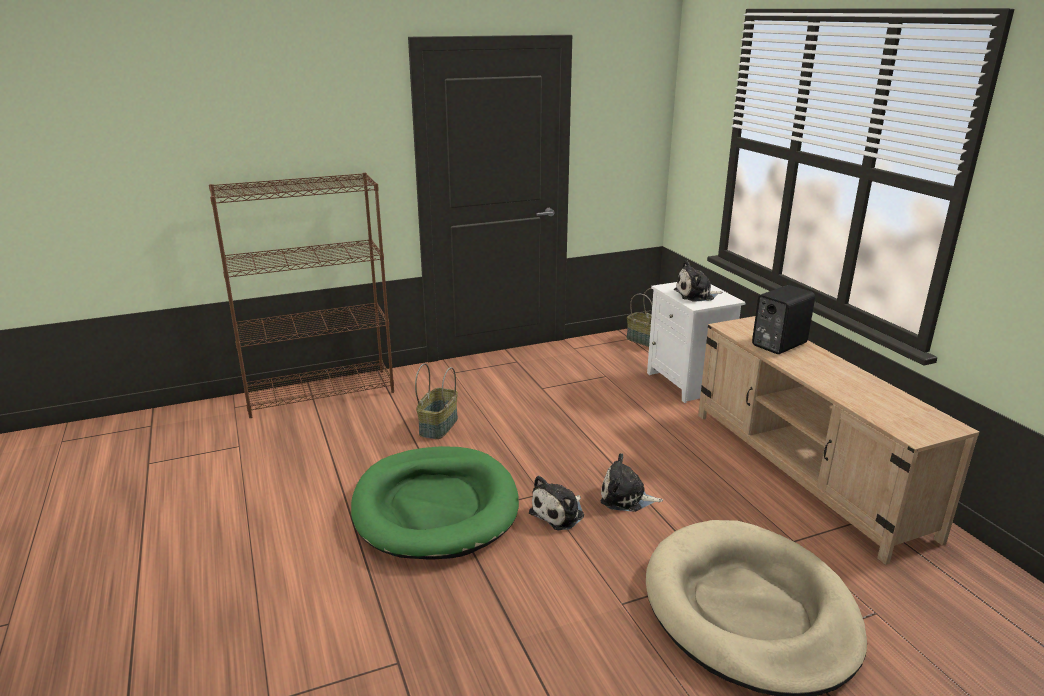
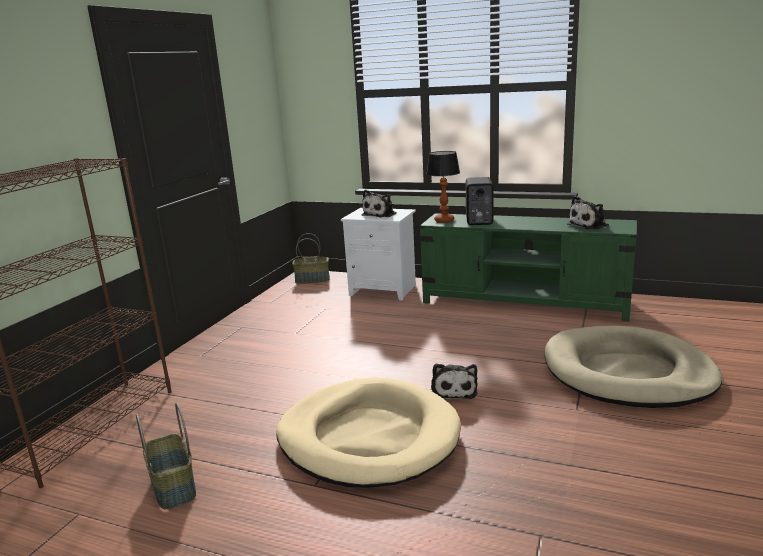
camera: 45 degrees left, 5 degrees down
(435, 507) = (368, 437): green dog bed -> beige dog bed
(438, 426) = (261, 392): basket -> basket (172, 487)
(626, 498) = (471, 361): plush toy -> plush toy (590, 225)
(744, 328) = (444, 220): none -> table lamp
(805, 472) = (524, 302): beige tv stand -> green tv stand

